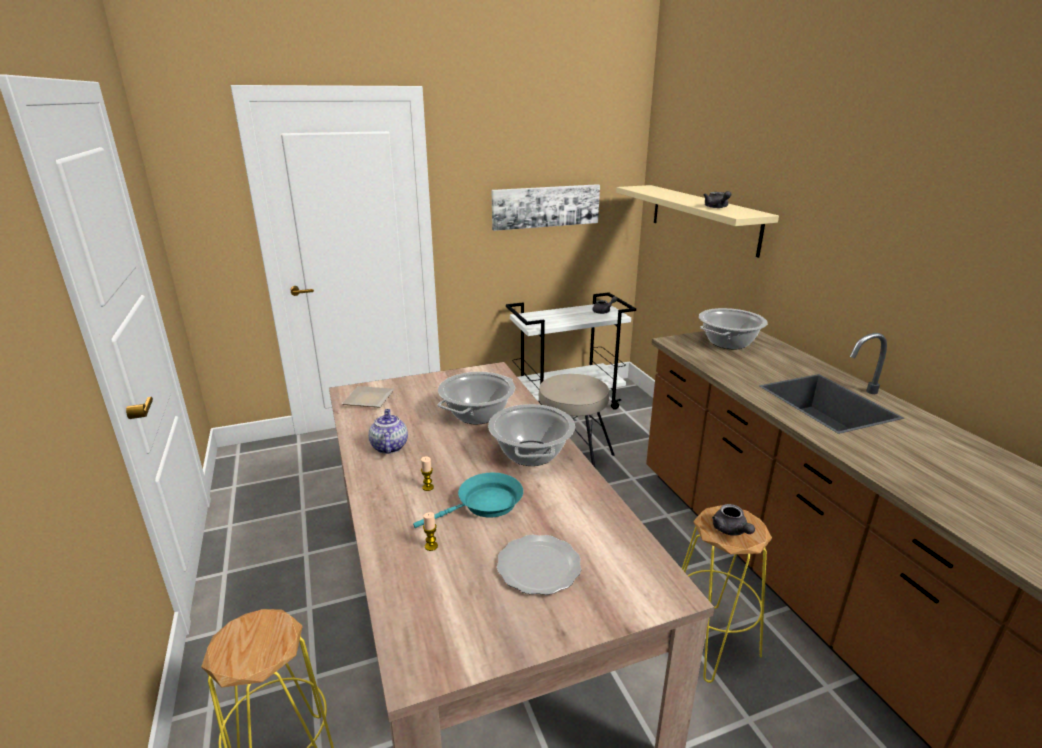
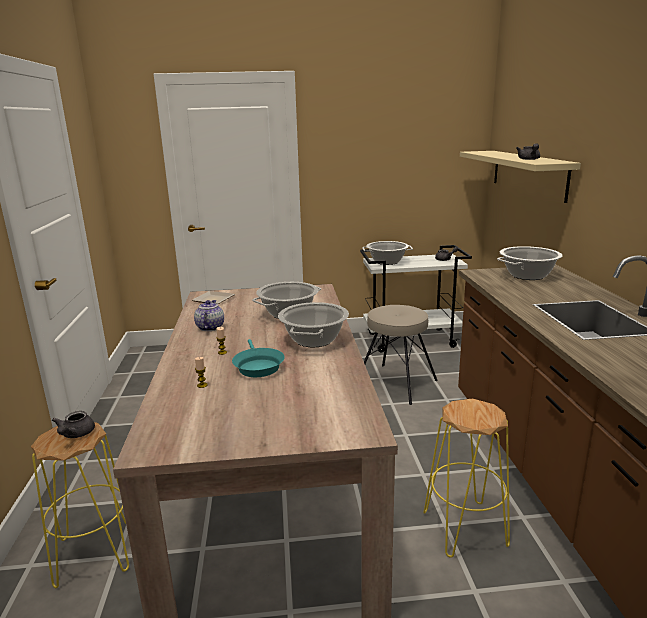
camera: 15 degrees right, 5 degrees down
(485, 505) = (257, 366): turquoise frying pan -> turquoise frying pan turned 90 degrees clockwise
(538, 566) = (273, 405): plate -> none
(540, 318) = (387, 262): none -> cooking pot
(545, 206) = (397, 168): picture -> none
(731, 531) = (470, 416): grey teapot -> grey teapot (75, 435)

